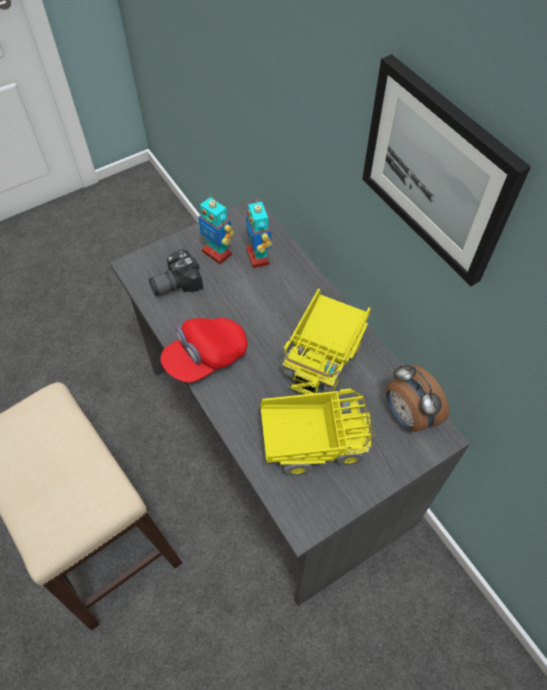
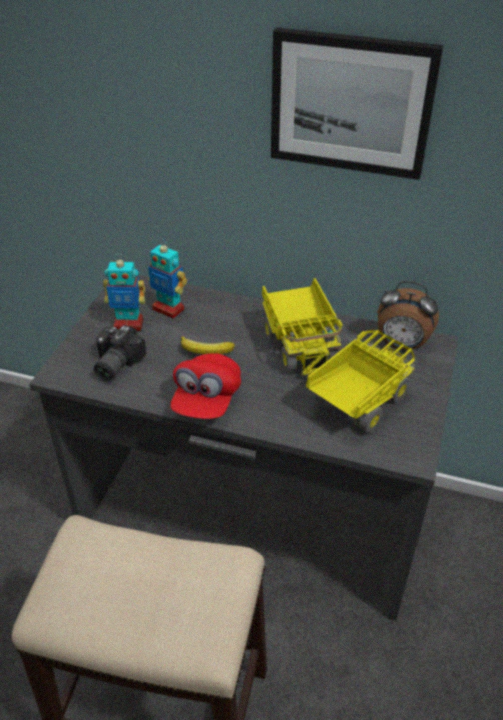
camera: 40 degrees left, 15 degrees down
(247, 314) = (205, 351): none -> banana

